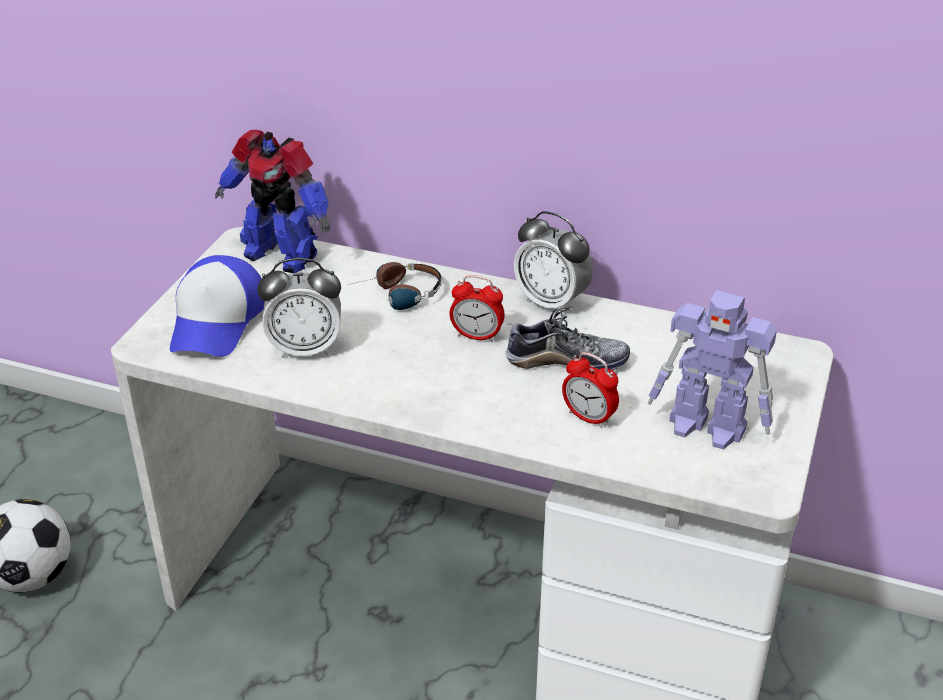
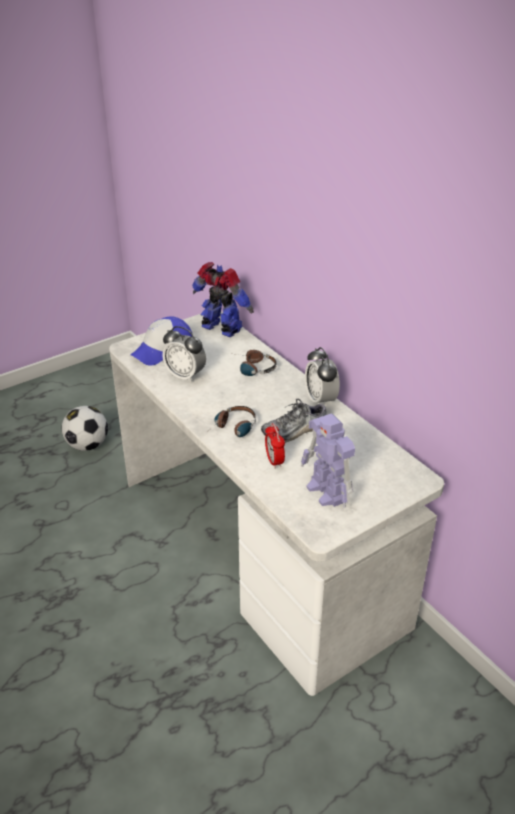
camera: 35 degrees right, 0 degrees up
(280, 255) = (221, 329): toy robot -> toy robot turned 150 degrees clockwise
(475, 399) = (233, 429): none -> headphones
(477, 336) = (266, 401): alarm clock -> none
(566, 361) = (295, 430): shoe -> shoe turned 120 degrees clockwise

